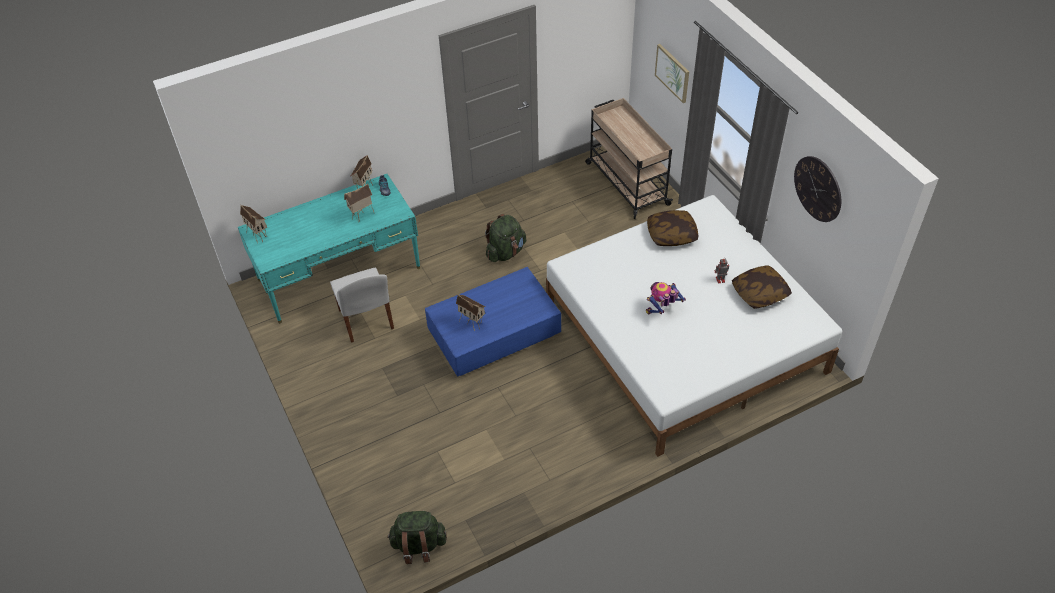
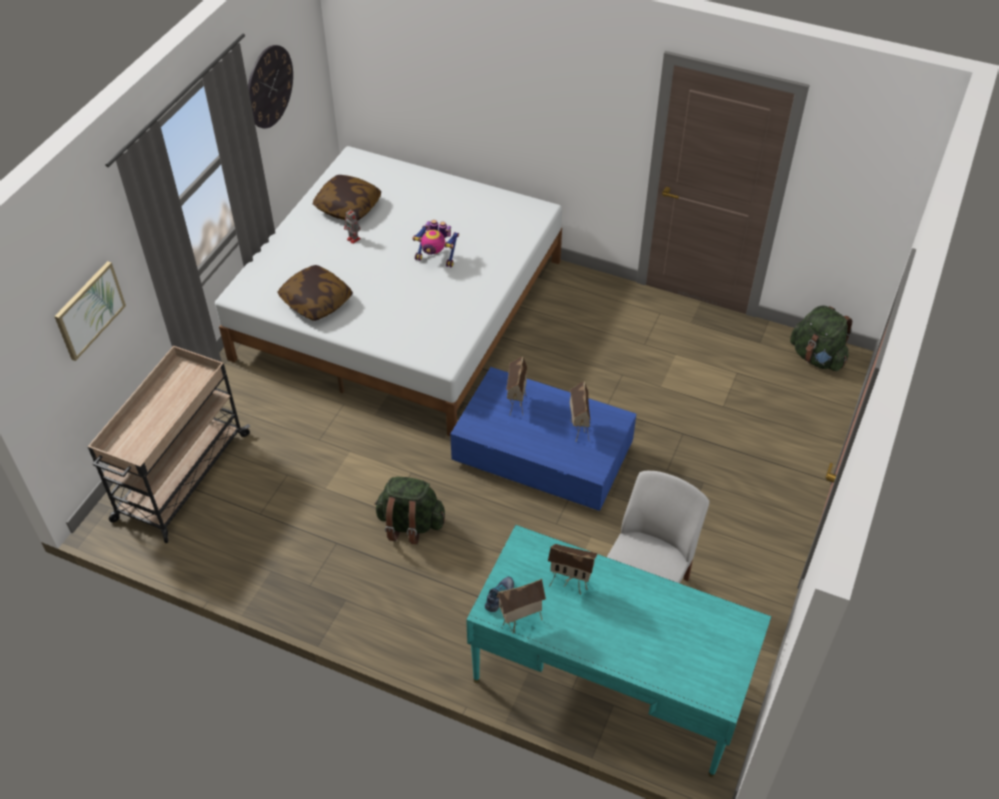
camera: 130 degrees left, 0 degrees up
(258, 236) = (722, 678): toy house -> toy house (515, 403)

